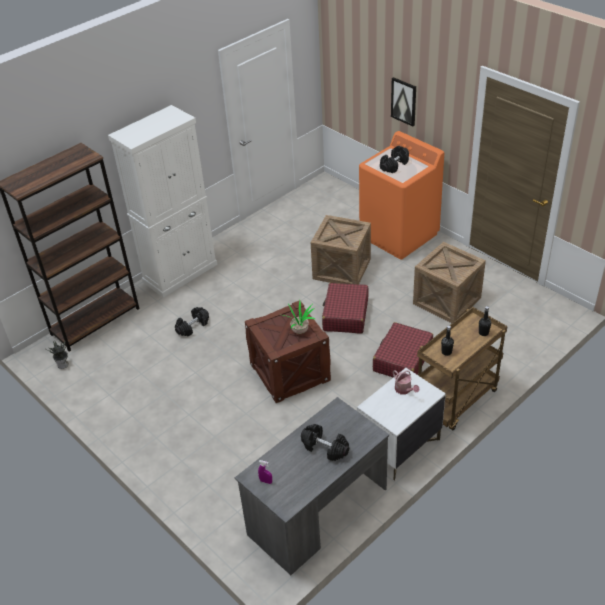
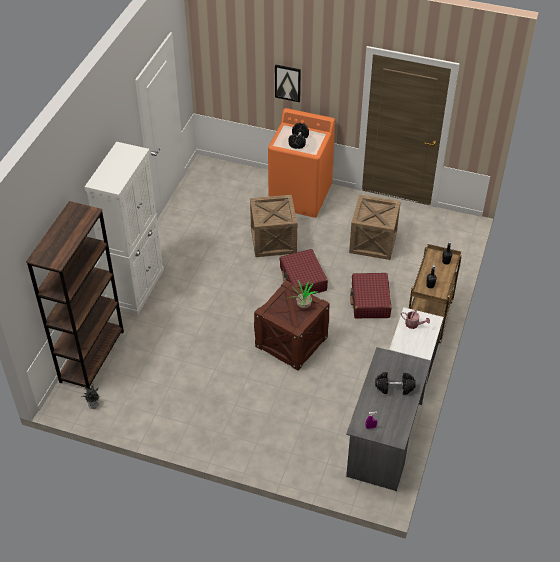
camera: 30 degrees left, 5 degrees up
(193, 326) = (183, 331): black dumbbell -> none

